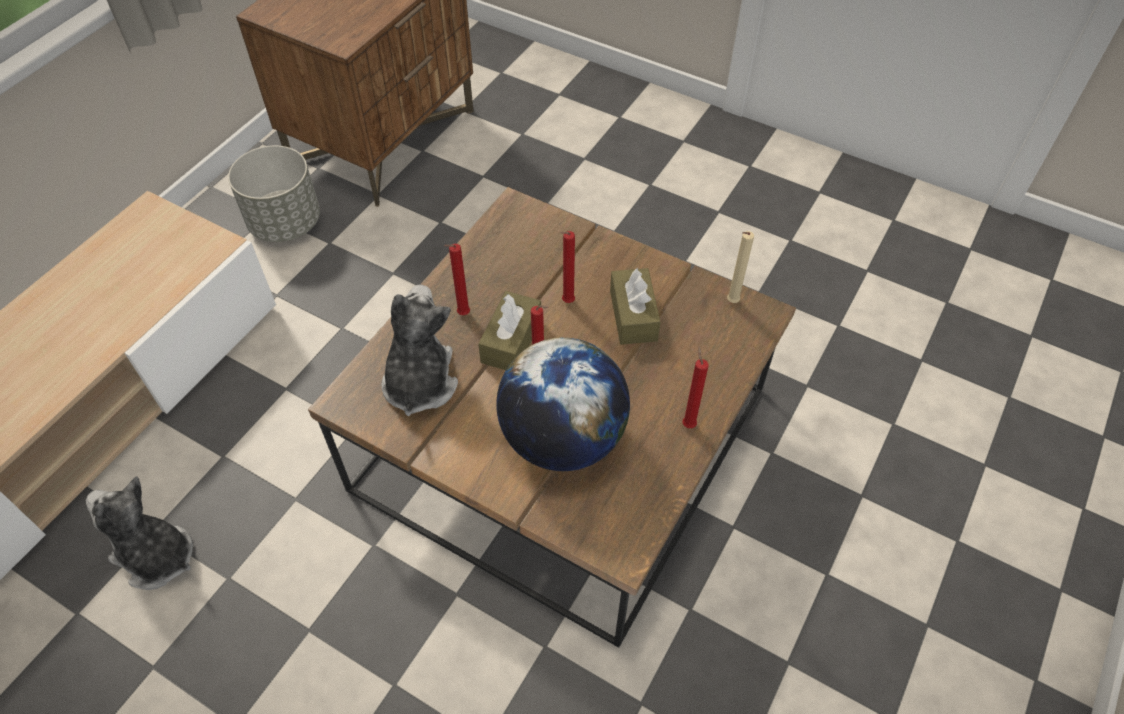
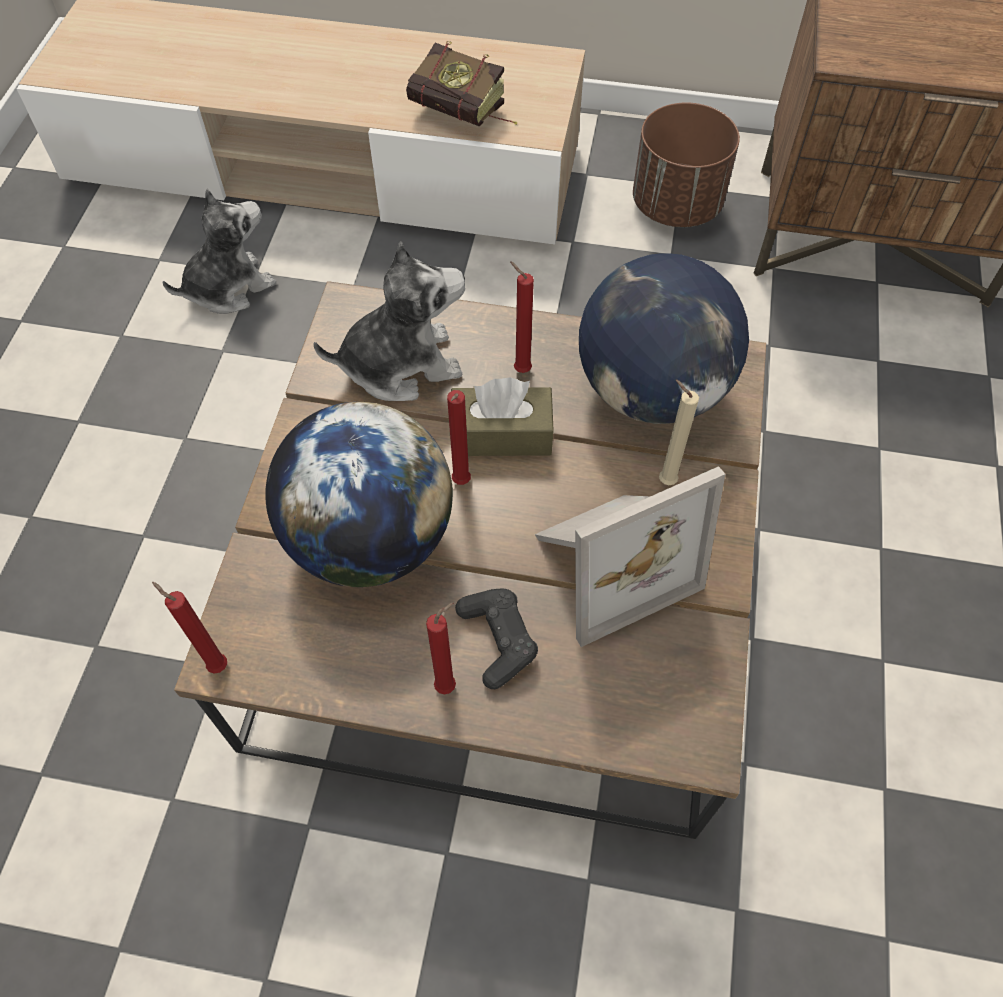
camera: 70 degrees right, 5 degrees up
(156, 556) = (229, 287): plush toy -> plush toy turned 45 degrees clockwise
(163, 284) = (466, 116): none -> book
(286, 223) = (676, 206): grey planter -> brown planter
(516, 252) = (652, 391): none -> globe
(566, 302) = (594, 474): red candle -> red candle (215, 664)
(633, 315) = (609, 562): brown tissue box -> picture frame
(666, 388) = (498, 640): none -> black game controller
(731, 302) = (699, 689): beige candle -> beige candle (664, 480)

